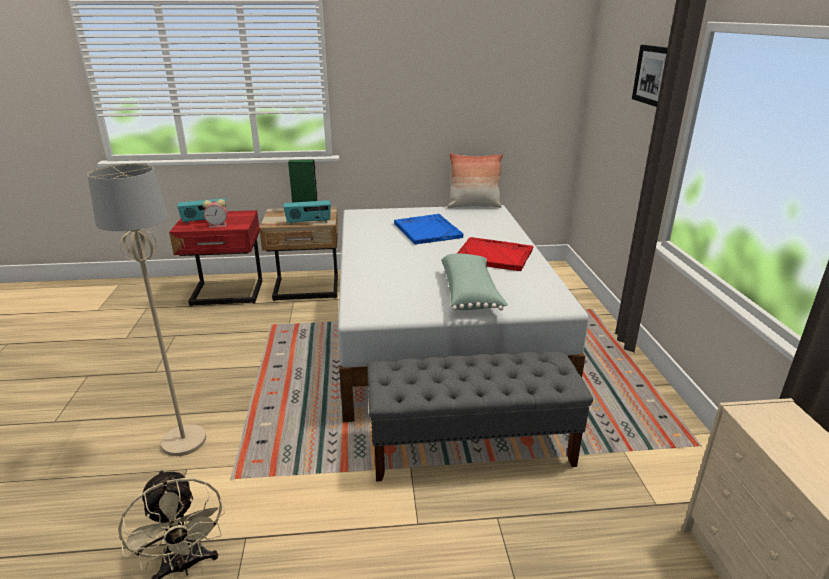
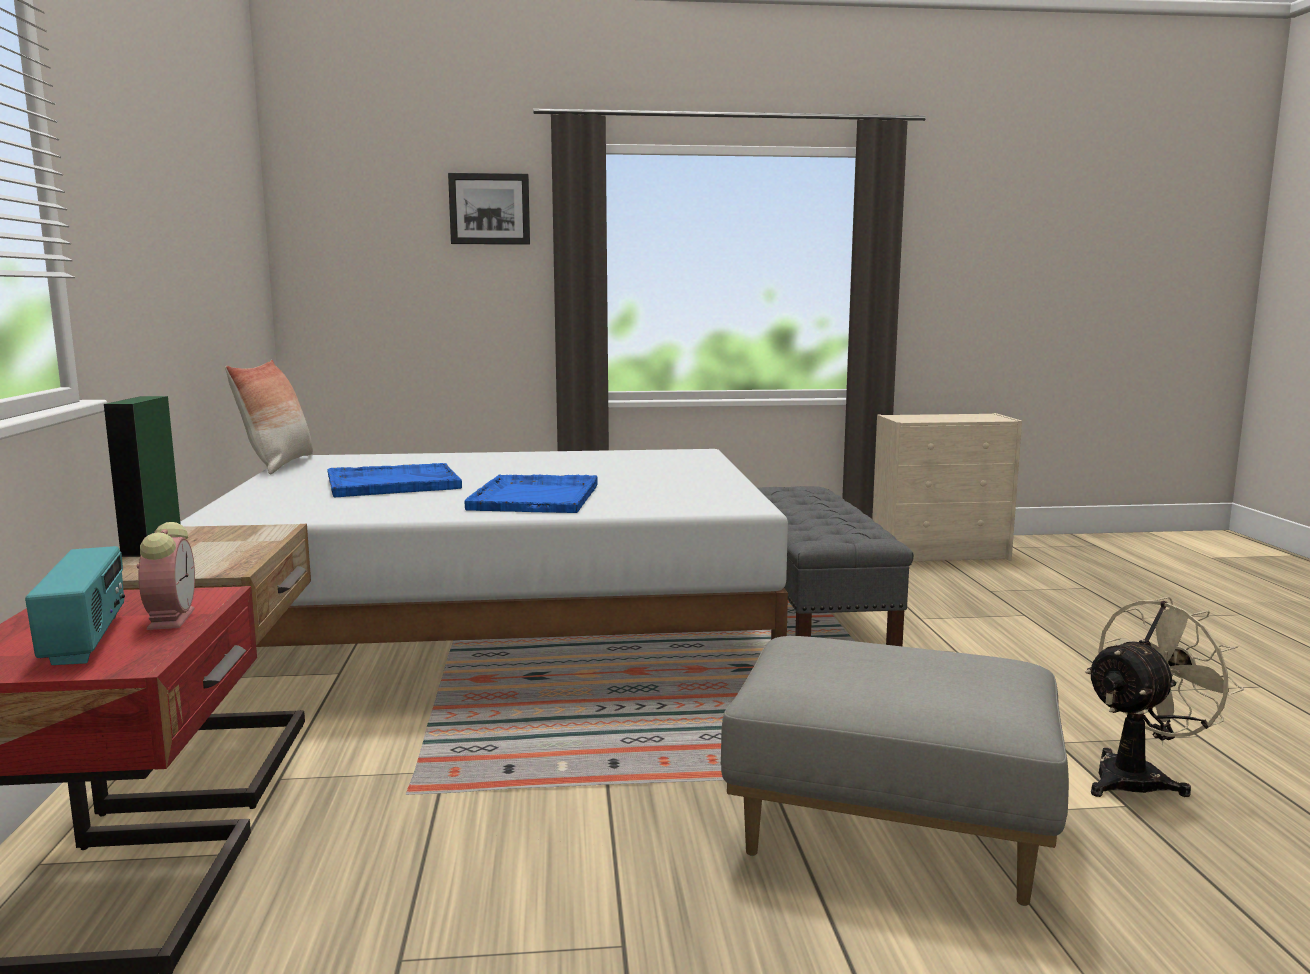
camera: 90 degrees left, 15 degrees down
(184, 441) = (891, 832): beige floor lamp -> grey ottoman
(308, 222) = (262, 540): radio -> none
(391, 261) = (535, 497): none -> blue tray
(470, 294) = (671, 472): green pillow -> none
(494, 256) = (535, 463): red tray -> none

